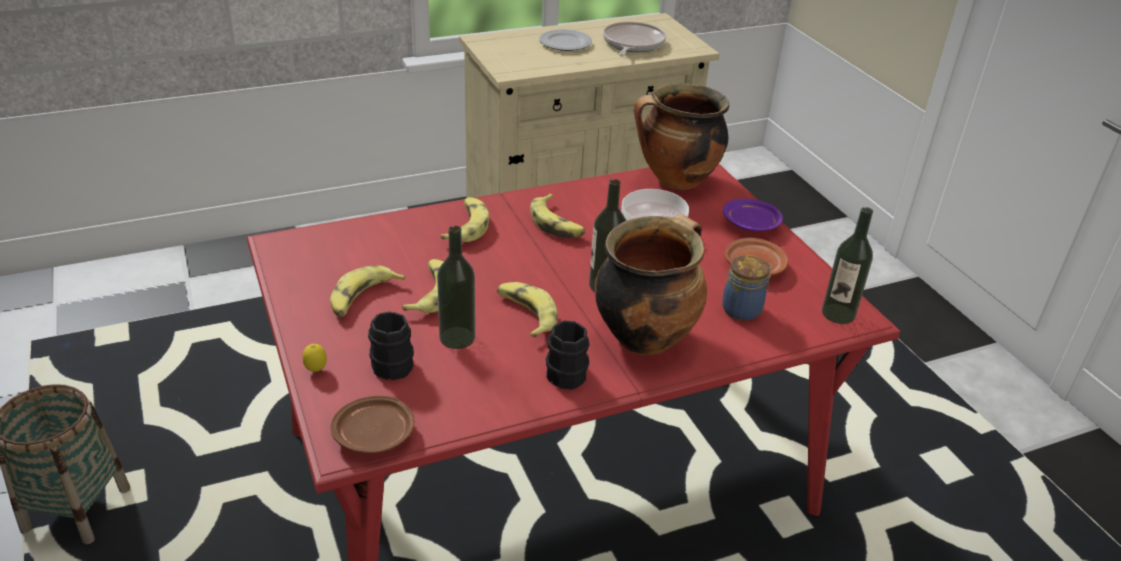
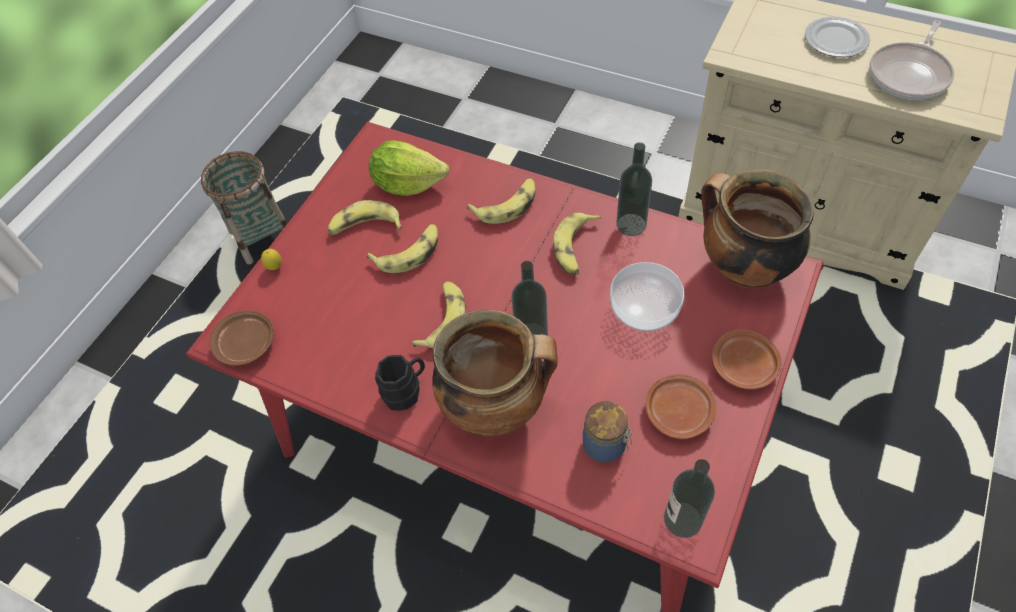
camera: 55 degrees right, 20 degrees up
(358, 254) = (408, 184): none -> lettuce
(391, 362) = (319, 294): black mug -> none
(457, 338) = (377, 305): bottle -> bottle (631, 224)
(632, 44) = (910, 74): frying pan -> frying pan turned 150 degrees clockwise
(751, 224) = (744, 366): purple plate -> brown plate

